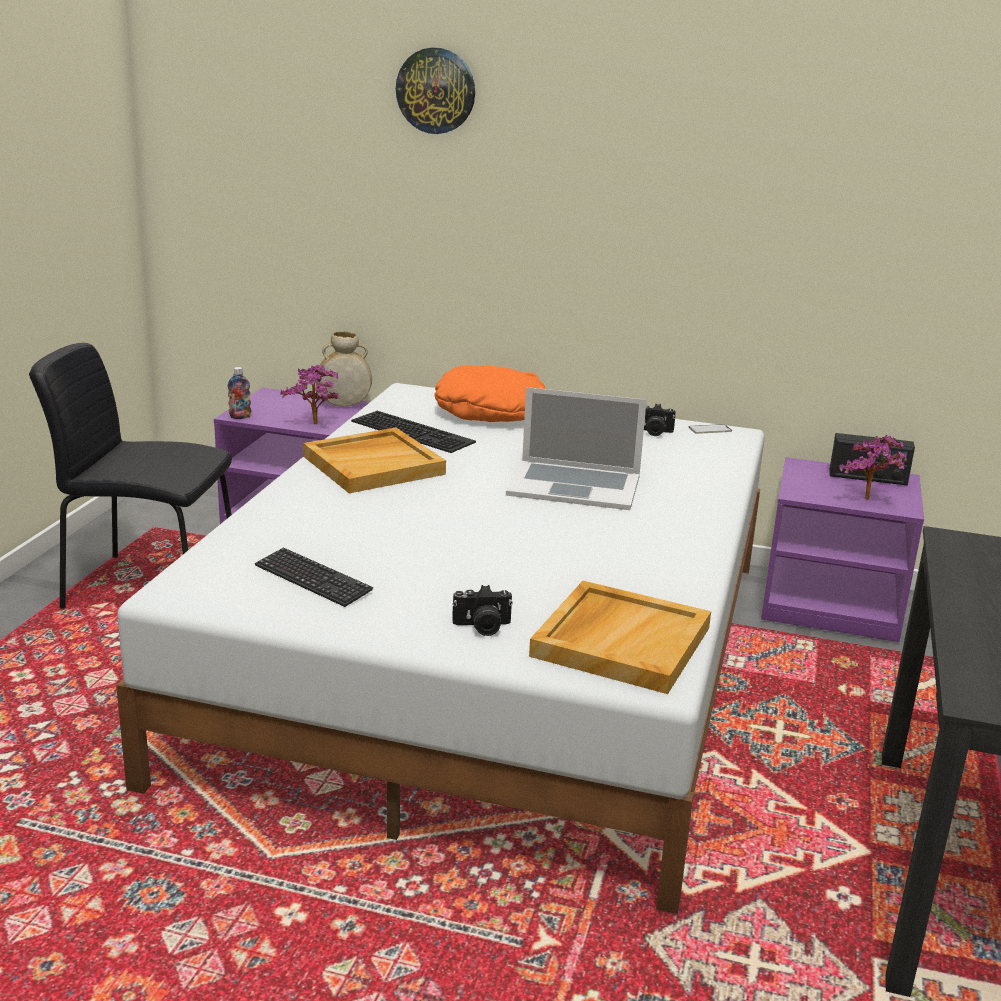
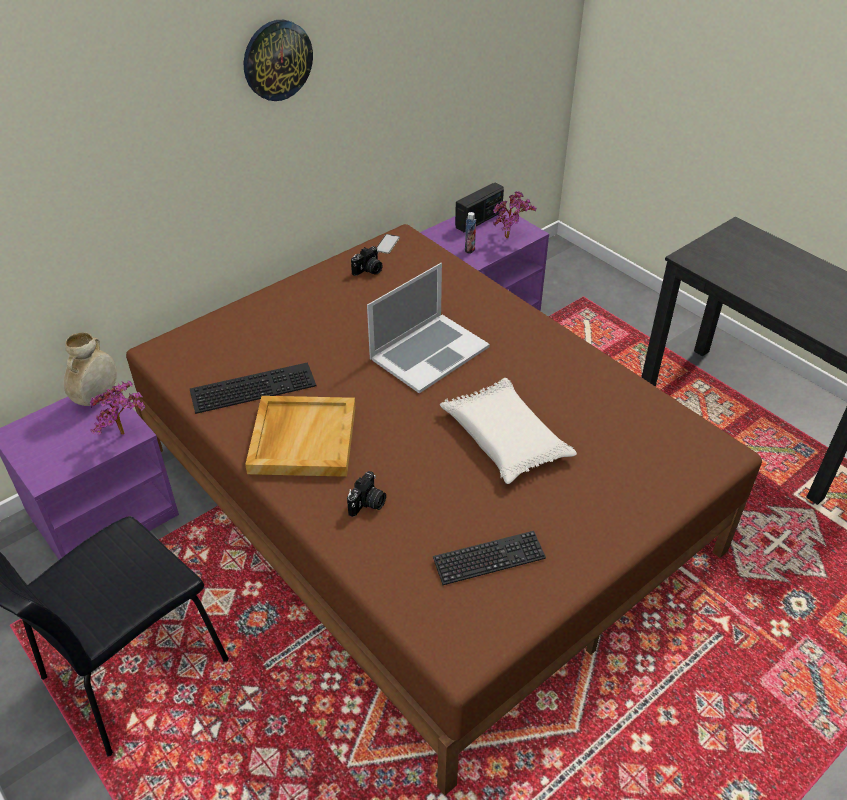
camera: 55 degrees left, 20 degrees up
(240, 417) = (51, 477): bottle -> bottle (469, 249)
(436, 91) = (81, 66): wall clock -> wall clock (277, 60)
(482, 627) = (615, 498): camera -> camera (368, 504)
(491, 411) = (252, 327): orange pillow -> none
(495, 661) = (423, 498): white bed -> brown bed
(502, 548) = (505, 436): none -> white pillow
(620, 641) = (667, 443): beige tray -> none

